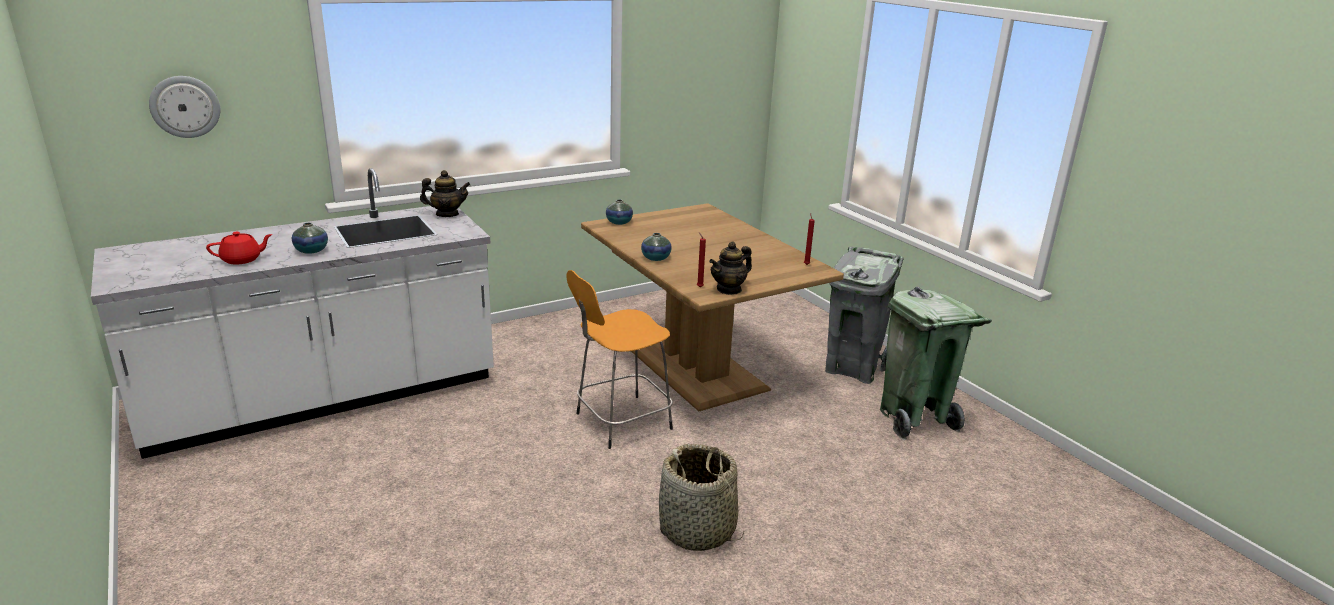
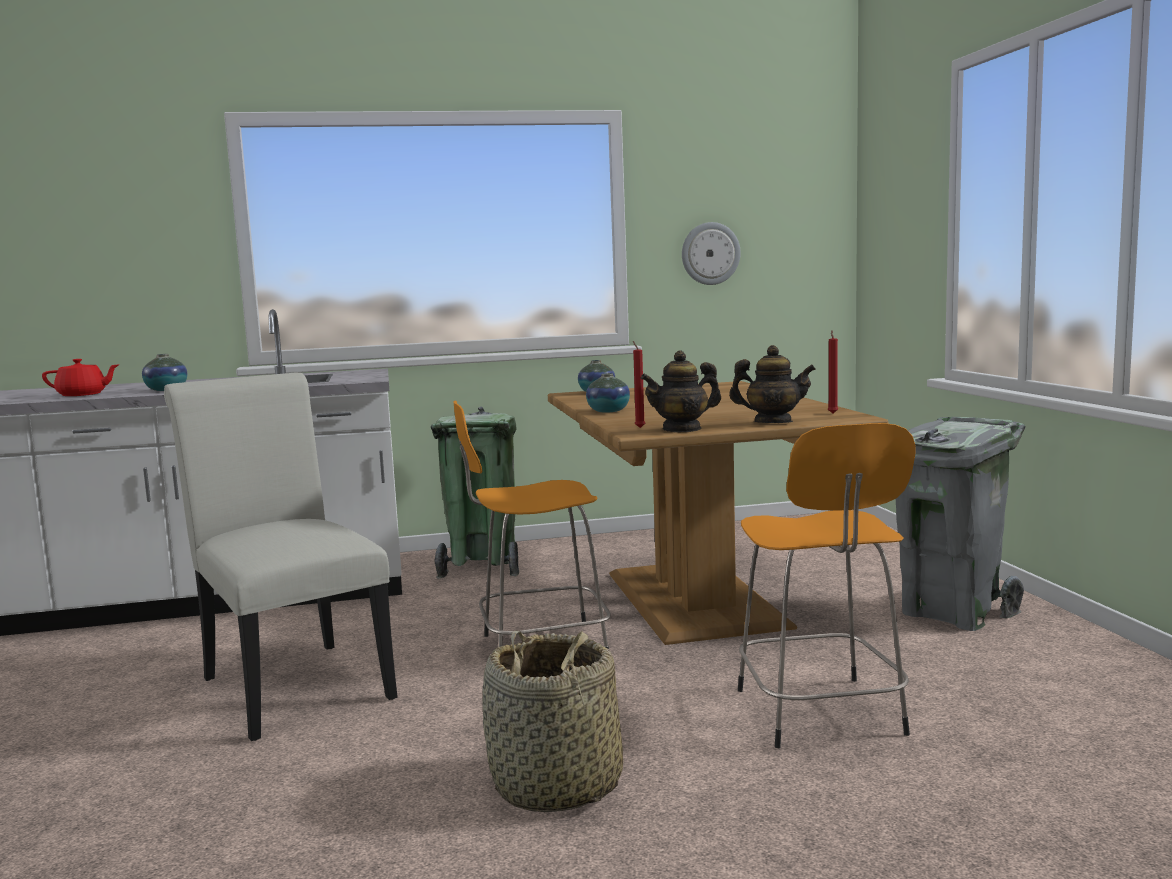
camera: 20 degrees right, 15 degrees down
(185, 106) = (84, 242): wall clock -> wall clock (710, 253)
(447, 214) = (365, 373): teapot -> teapot (772, 422)
(471, 471) = (291, 683): none -> white chair
(814, 459) = (820, 714): none -> orange stool
(914, 418) = (1038, 677): green trash can -> green trash can (482, 565)

